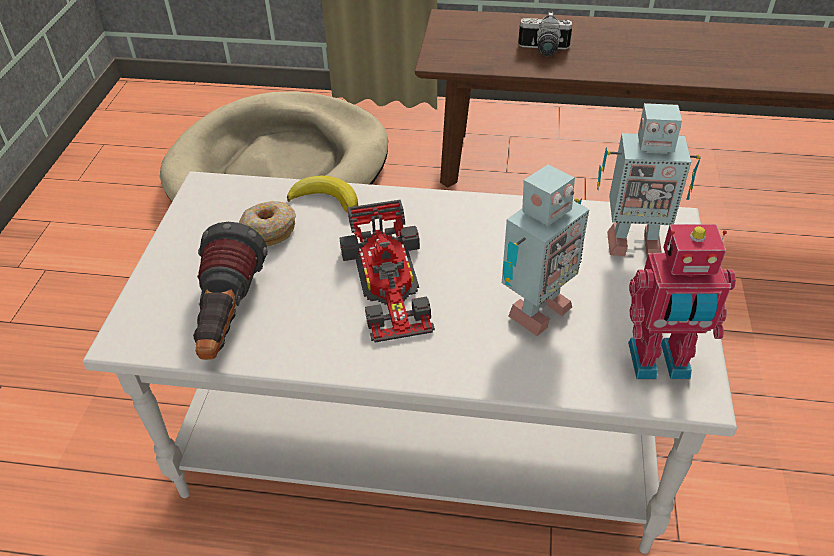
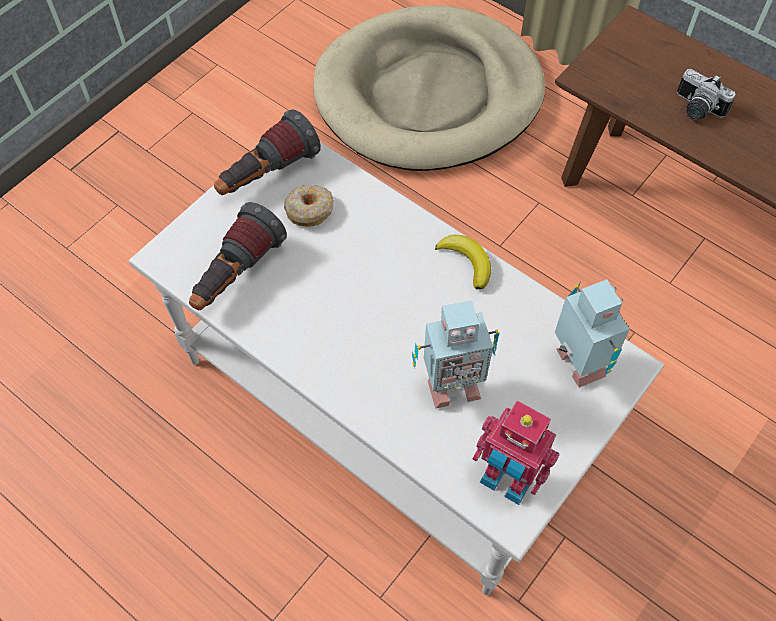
camera: 30 degrees right, 15 degrees up
(200, 220) = (267, 175): none -> flashlight
(326, 199) = (370, 200): banana -> banana (466, 262)
(389, 283) = (363, 305): toy car -> none
(631, 242) = (577, 367): toy robot -> toy robot turned 150 degrees counterclockwise

